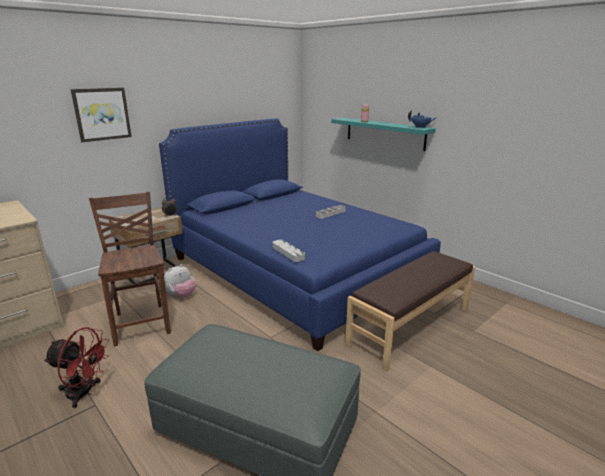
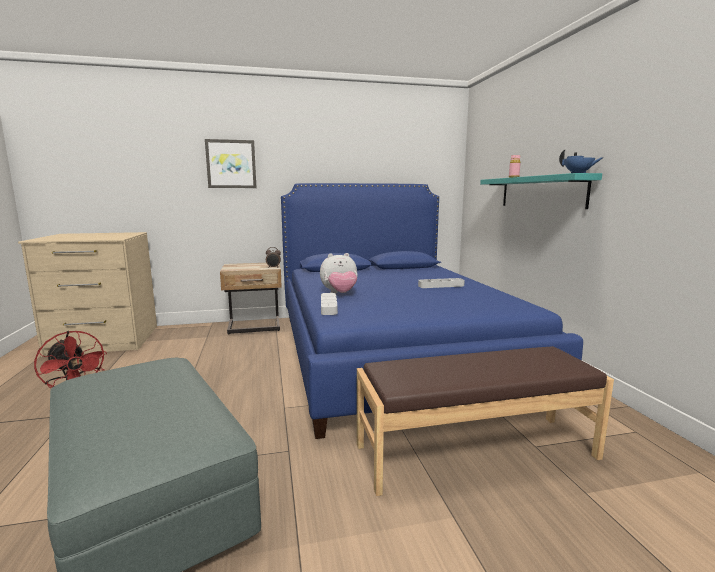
camera: 30 degrees right, 10 degrees down
(142, 323) = (193, 362): brown chair -> none
(181, 295) = (253, 348): plush toy -> plush toy (339, 294)

